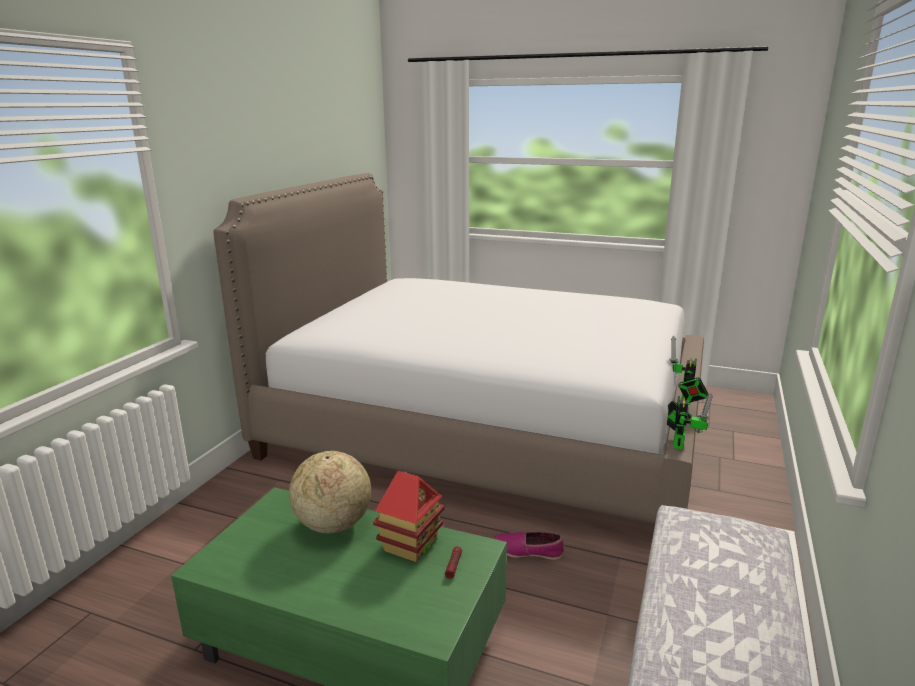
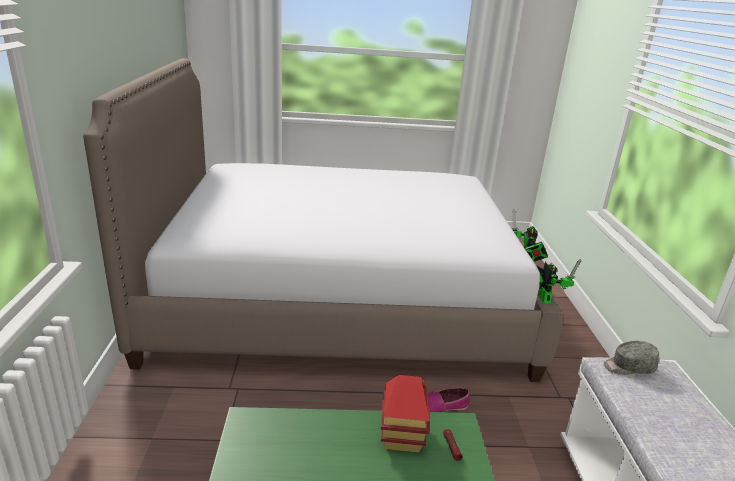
camera: 25 degrees left, 5 degrees up
(333, 525) = (318, 434): globe -> none
(706, 522) = (628, 367): none -> grey cap

